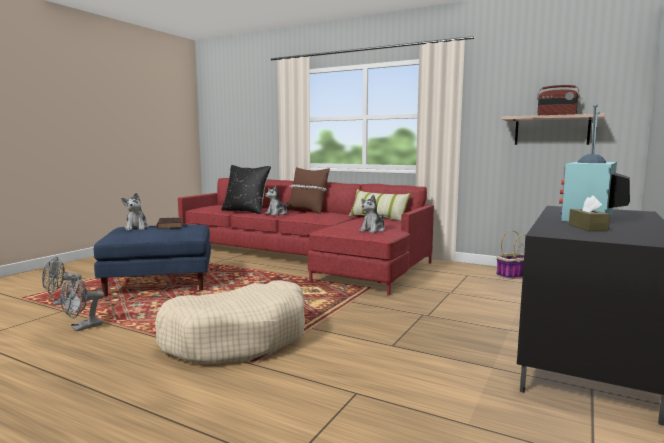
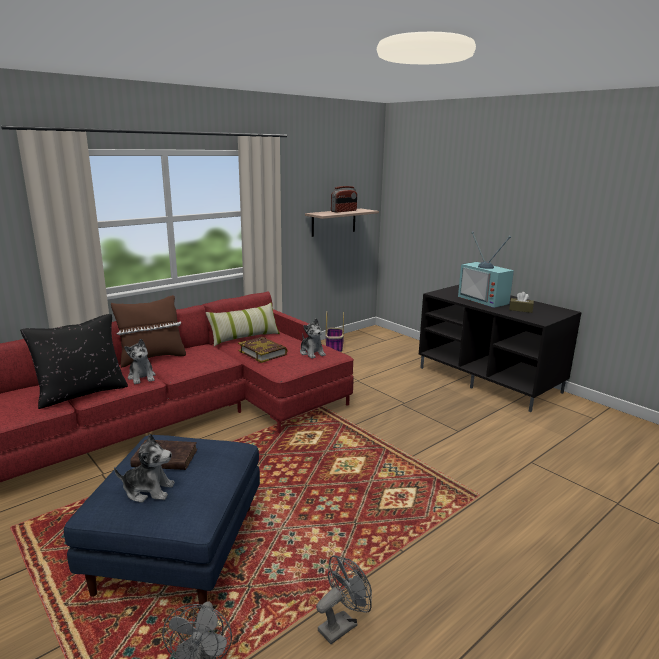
camera: 70 degrees left, 10 degrees up
(82, 327) = (342, 624): grey fan -> grey fan turned 105 degrees counterclockwise
(238, 338) = (422, 499): beige dog bed -> none
(352, 223) = (263, 352): none -> book

